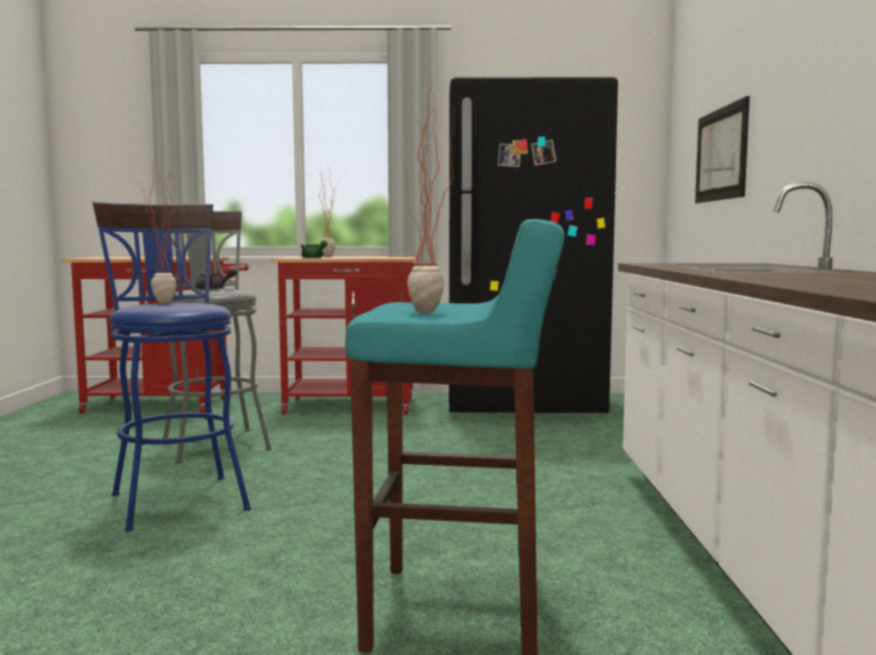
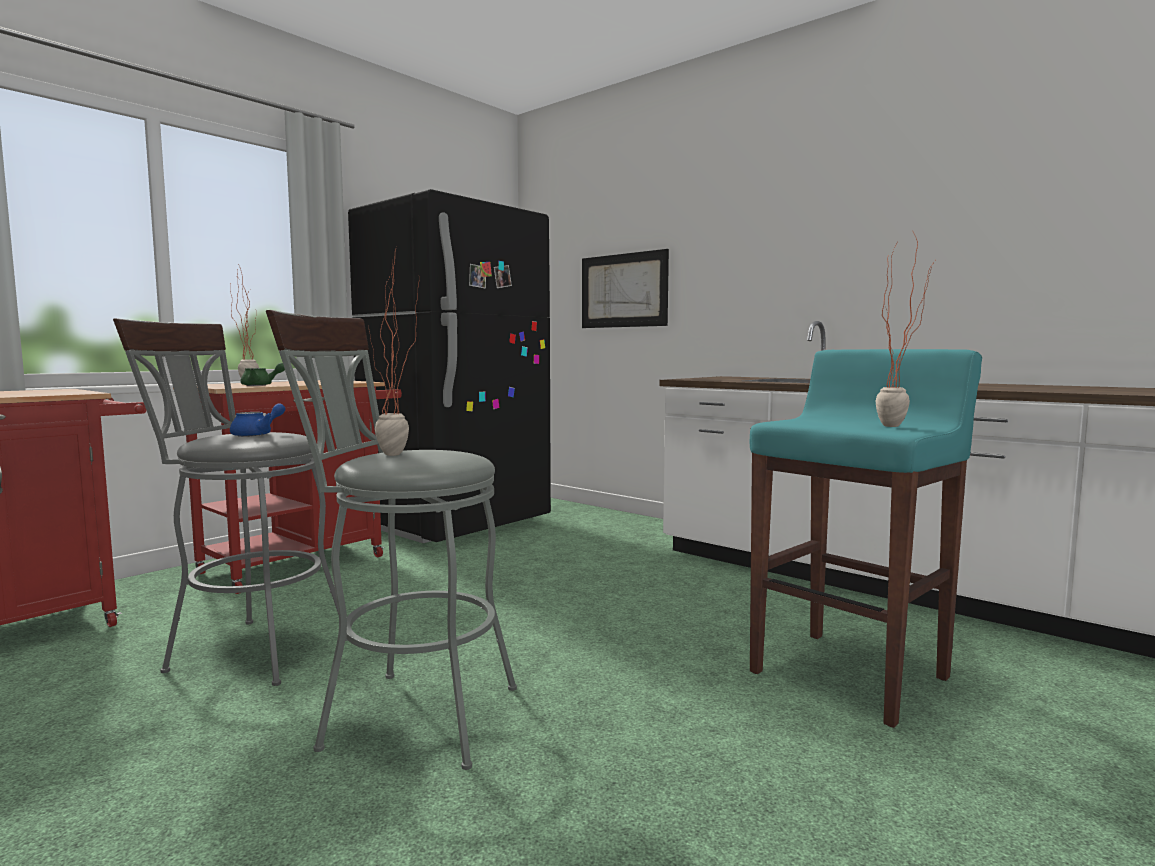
camera: 50 degrees left, 0 degrees up
(176, 497) = (406, 715): blue stool -> grey stool
(214, 289) = (257, 434): grey teapot -> blue teapot

